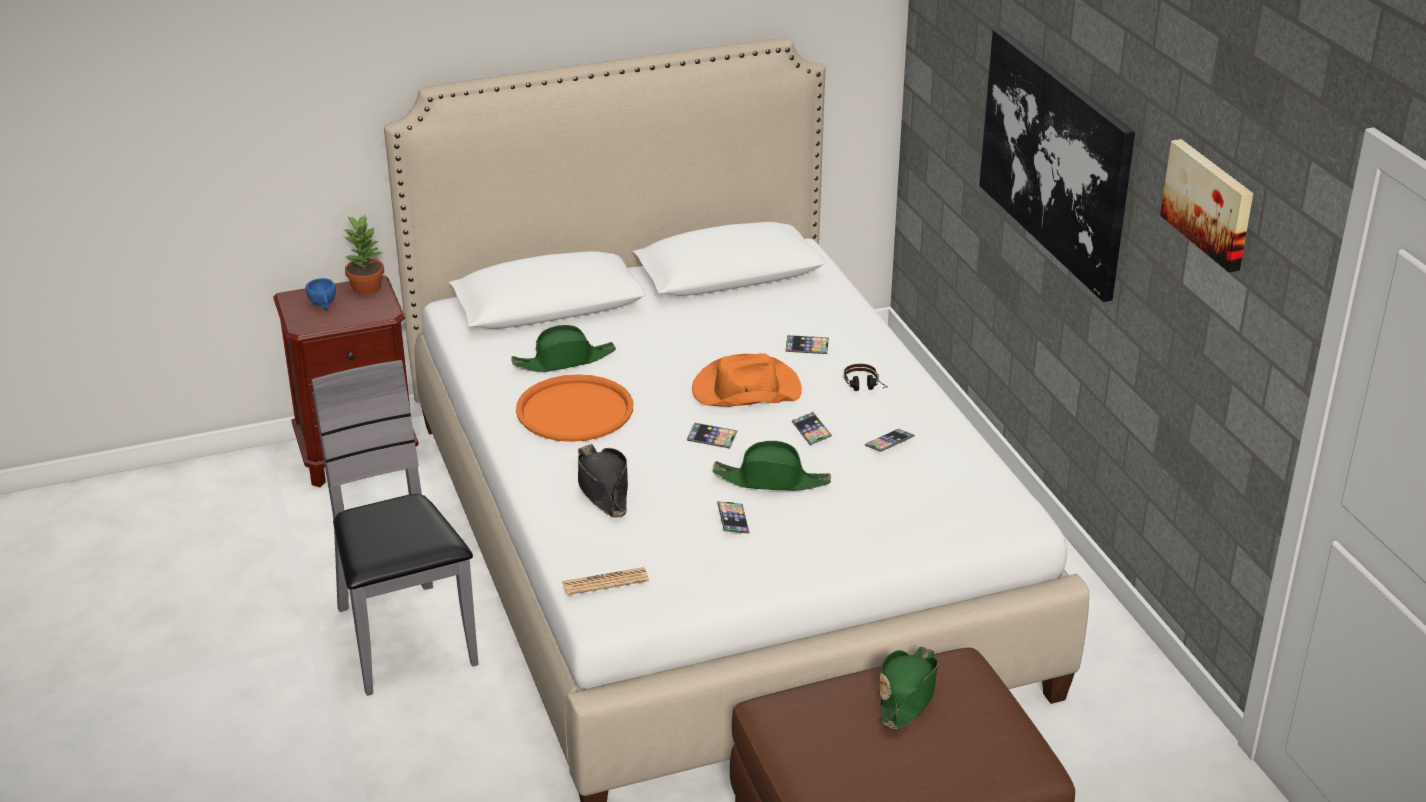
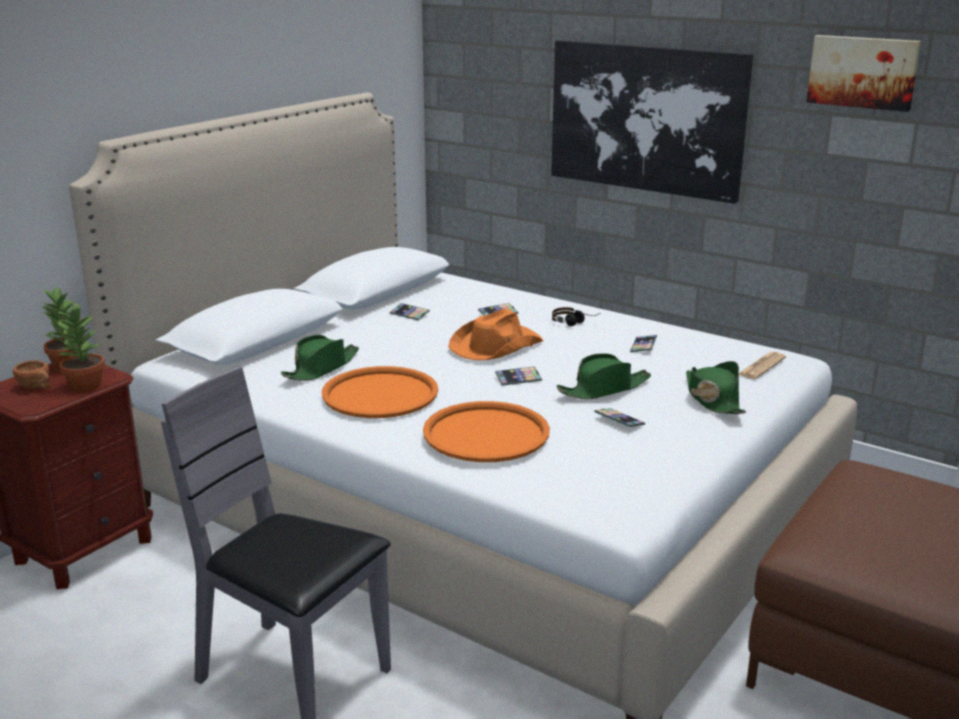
camera: 35 degrees left, 10 degrees down
(323, 305) = (37, 387): blue cup -> brown cup
(357, 315) = (85, 385): none -> potted plant
(603, 488) = (486, 433): black hat -> orange tray
(605, 582) = (592, 494): newspaper -> newspaper (761, 366)
(811, 431) = (580, 355): phone -> phone (409, 314)
(907, 694) = (871, 499): green hat -> green hat (712, 399)

